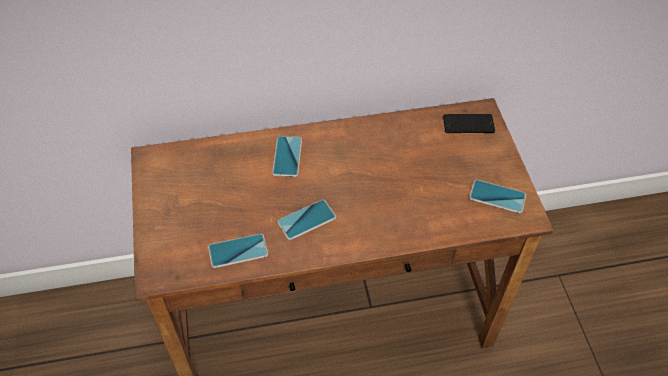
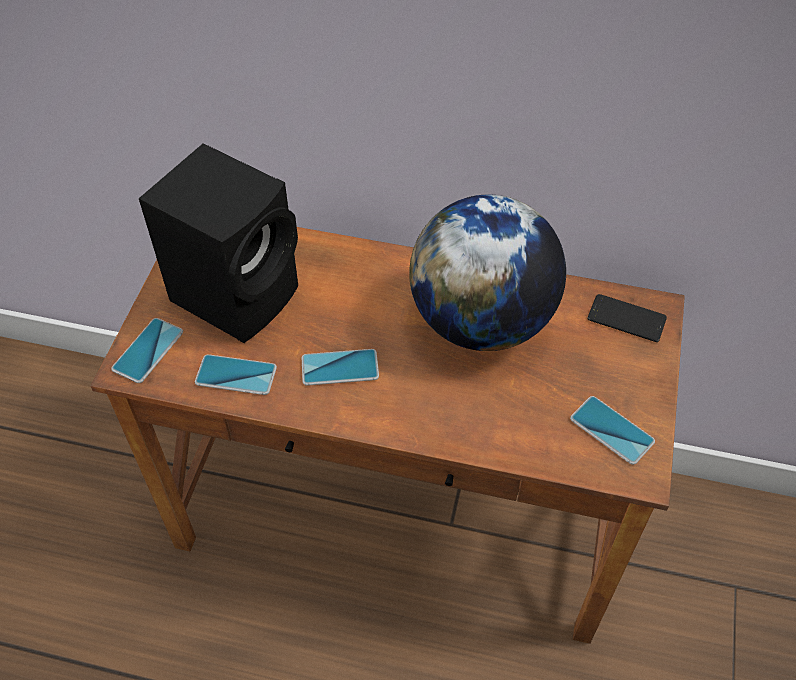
camera: 25 degrees right, 0 degrees up
(207, 194) = (239, 292): none -> black speaker
(287, 156) = (361, 280): phone -> phone (148, 351)
(381, 156) = (482, 321): none -> globe

